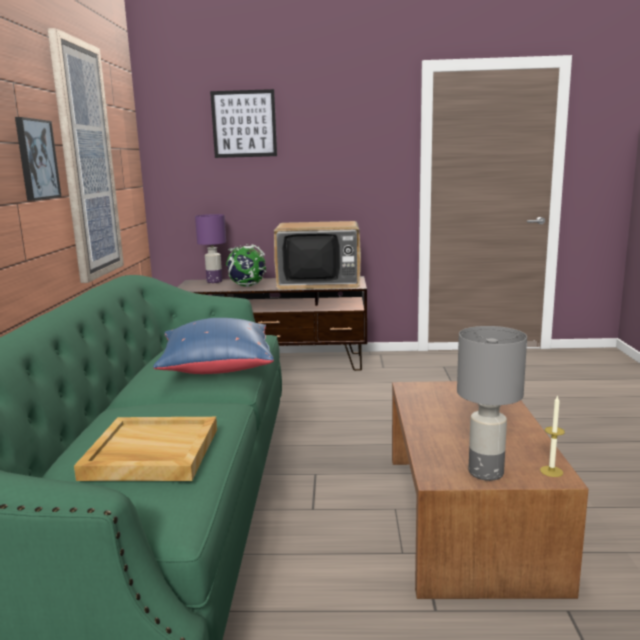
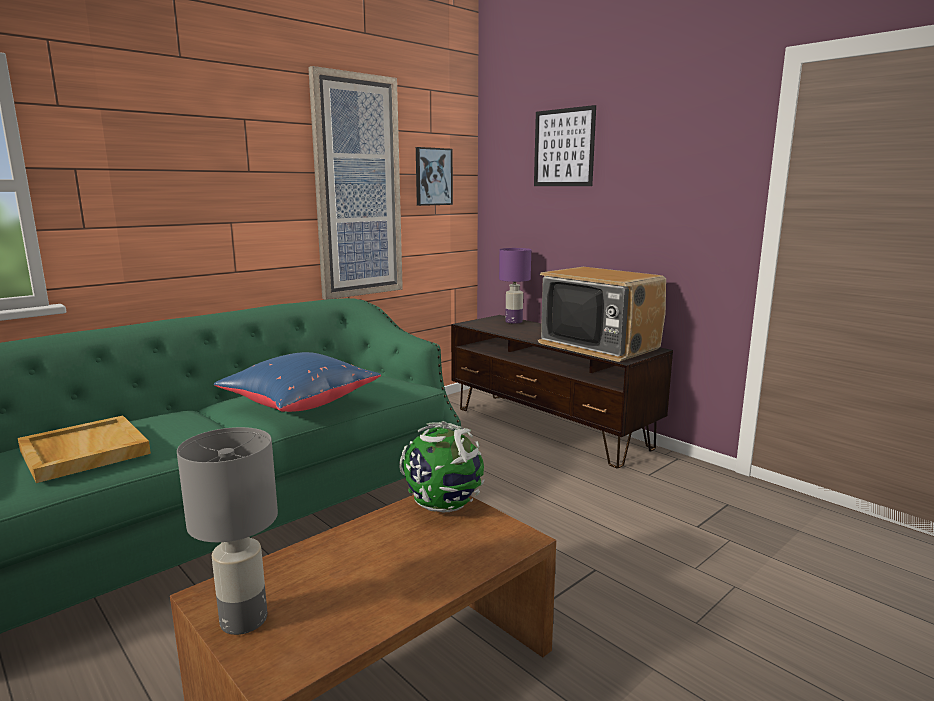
camera: 45 degrees right, 0 degrees up
(36, 159) = (265, 185): picture -> picture (433, 176)
(247, 286) = (525, 333): globe -> globe (443, 506)
(551, 471) = (286, 666): candle -> none

